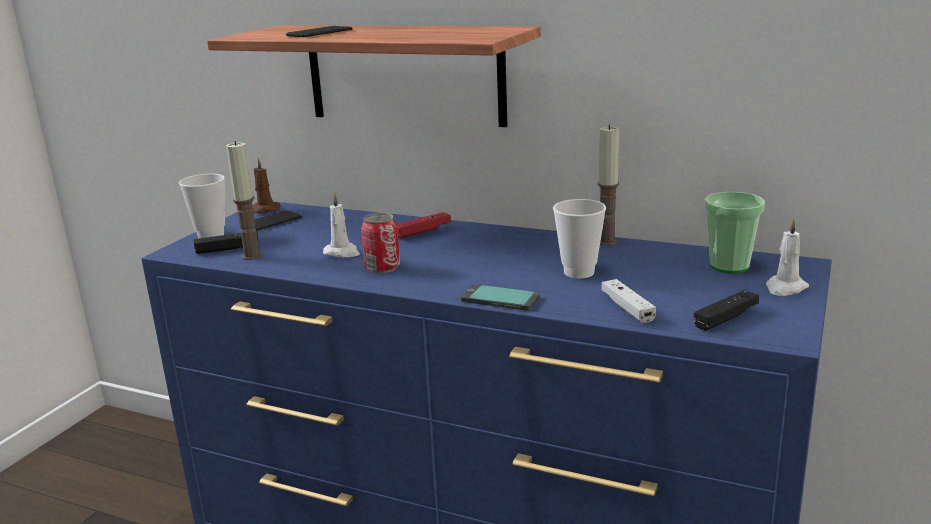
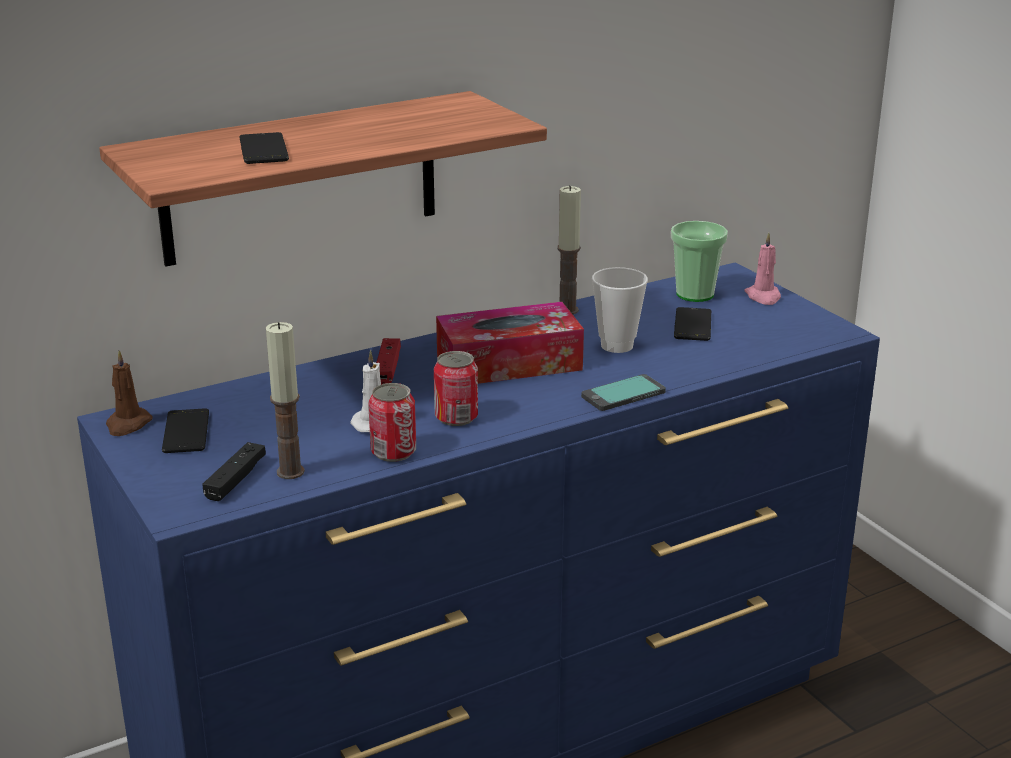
camera: 55 degrees left, 5 degrees up
(211, 235) = (162, 478): cup -> none
(310, 269) = (393, 452): none -> can
(488, 254) = (509, 363): none -> tissue box
(627, 308) = (717, 358): white game controller -> none
(669, 282) = (692, 325): none -> phone
(726, 318) = (784, 335): black game controller -> none
(785, 288) = (763, 297): white candle -> pink candle

